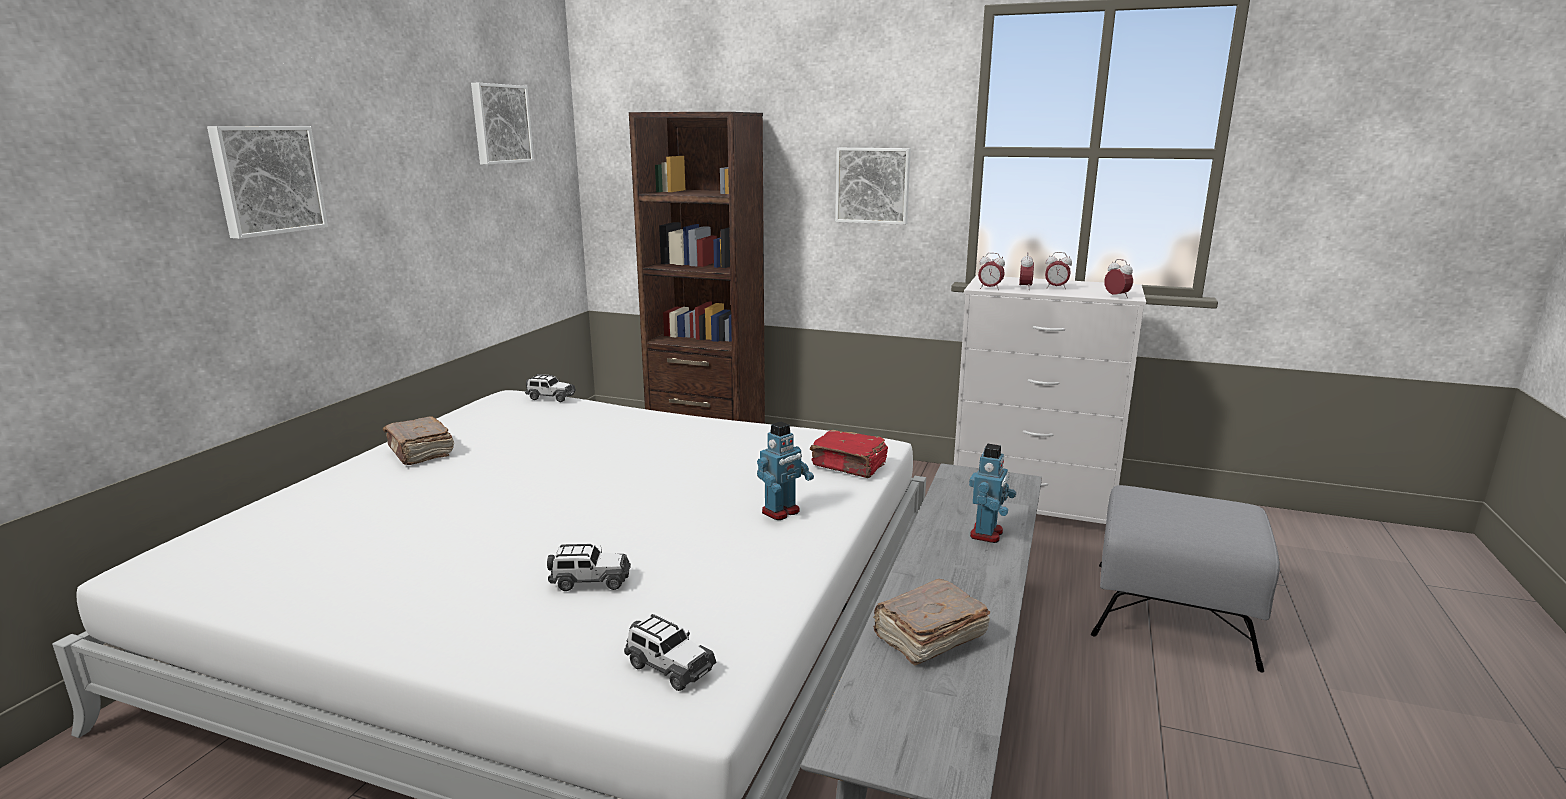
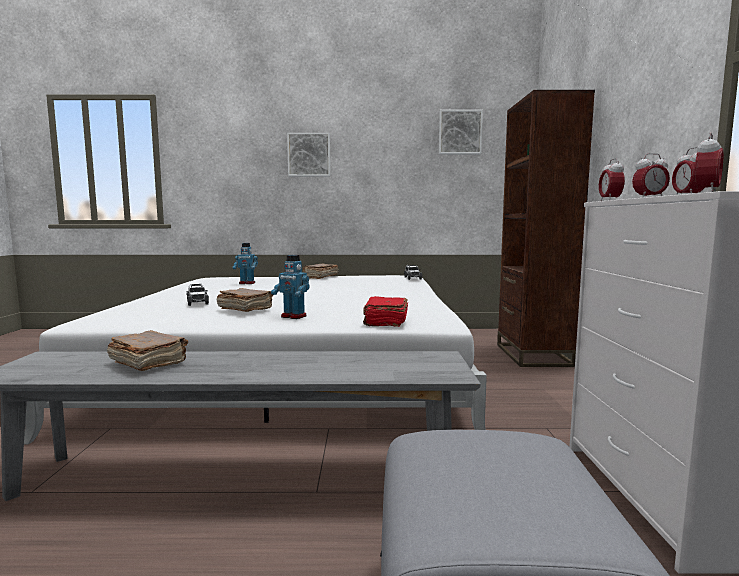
camera: 70 degrees right, 10 degrees down
(669, 667) = (115, 318): toy car -> none
(701, 540) = (245, 309): none -> brown book
(873, 185) = (650, 129): picture -> none
(987, 534) = (316, 369): toy robot -> toy robot (247, 283)

